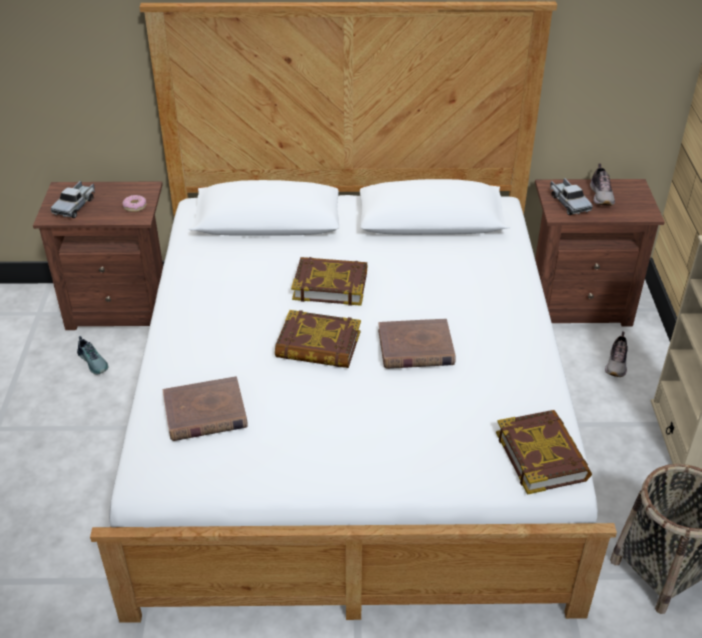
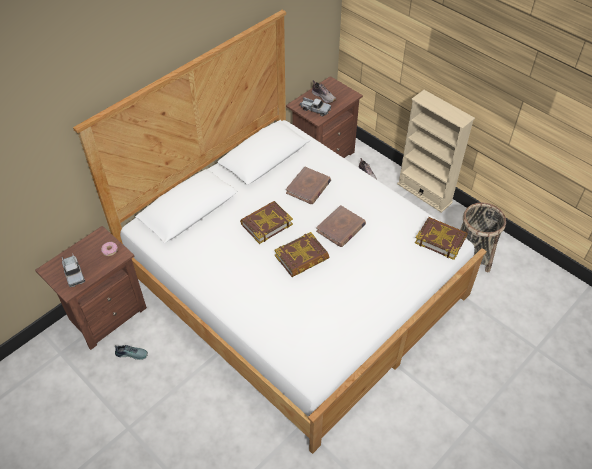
camera: 45 degrees left, 10 degrees up
(205, 413) = (299, 326): brown book -> brown book (308, 187)

